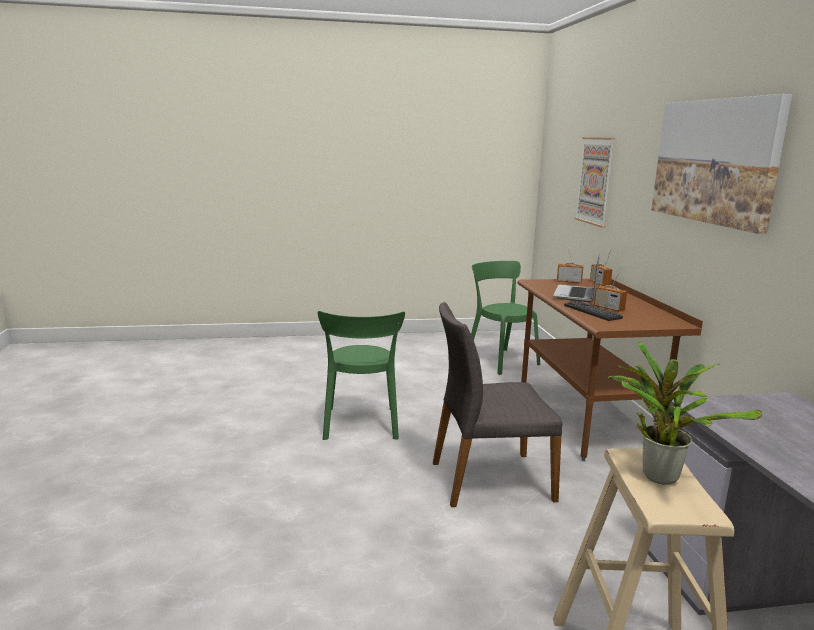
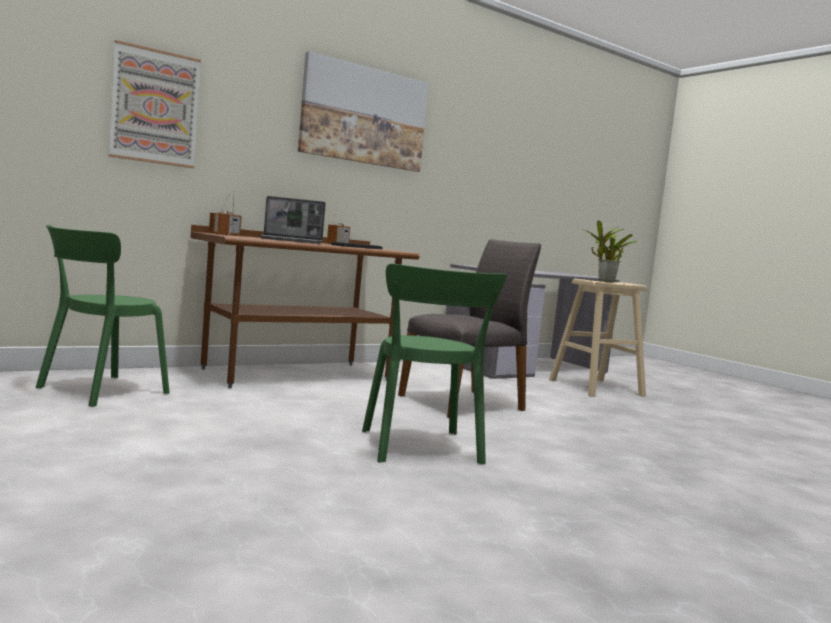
camera: 115 degrees left, 10 degrees down
(360, 426) = (422, 449): green chair -> green chair turned 105 degrees clockwise
(489, 480) = (463, 403): grey chair -> grey chair turned 90 degrees counterclockwise

